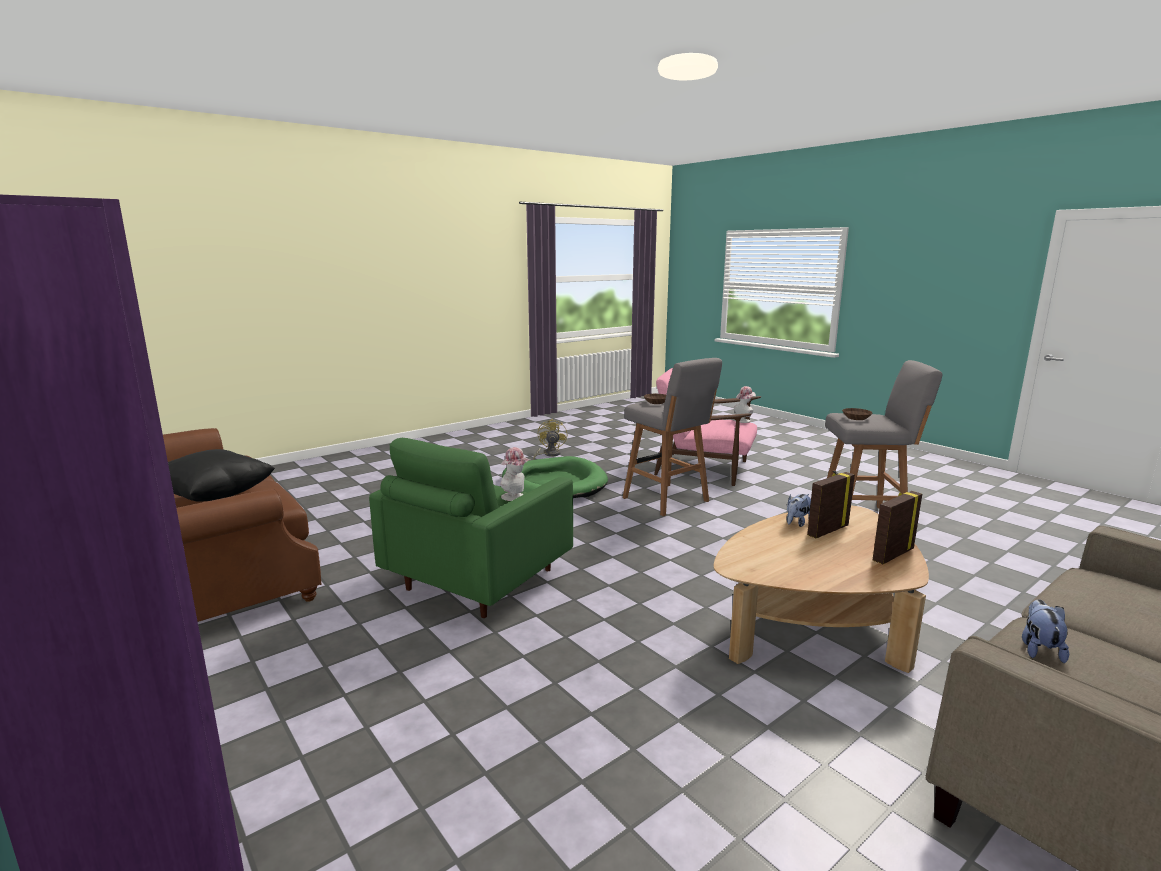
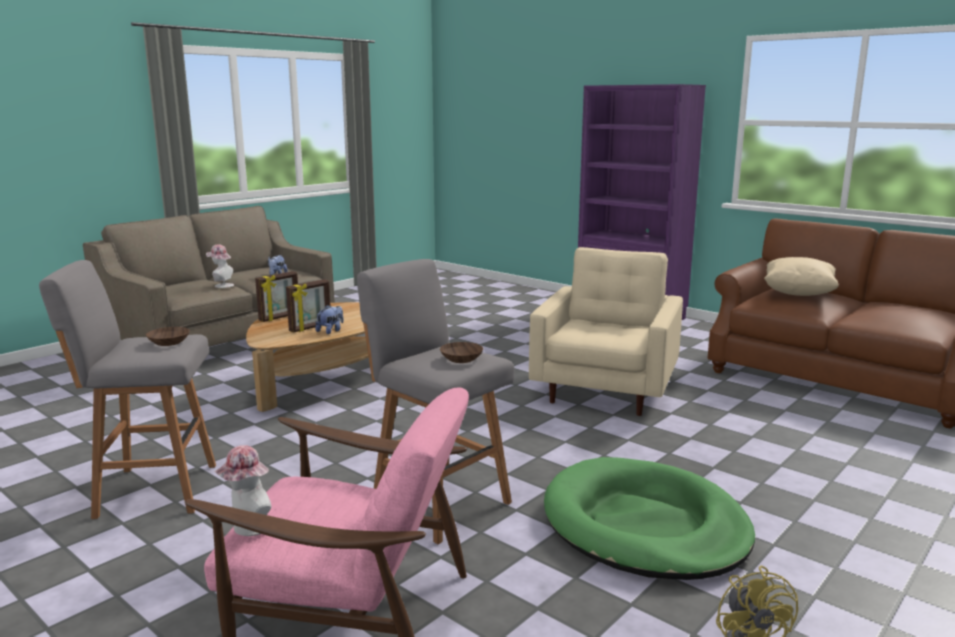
camera: 170 degrees right, 0 degrees up
(215, 496) = (798, 293): black pillow -> beige pillow
(476, 580) = (606, 390): green armchair -> beige armchair
(515, 497) = (584, 332): hat -> hat (221, 285)

